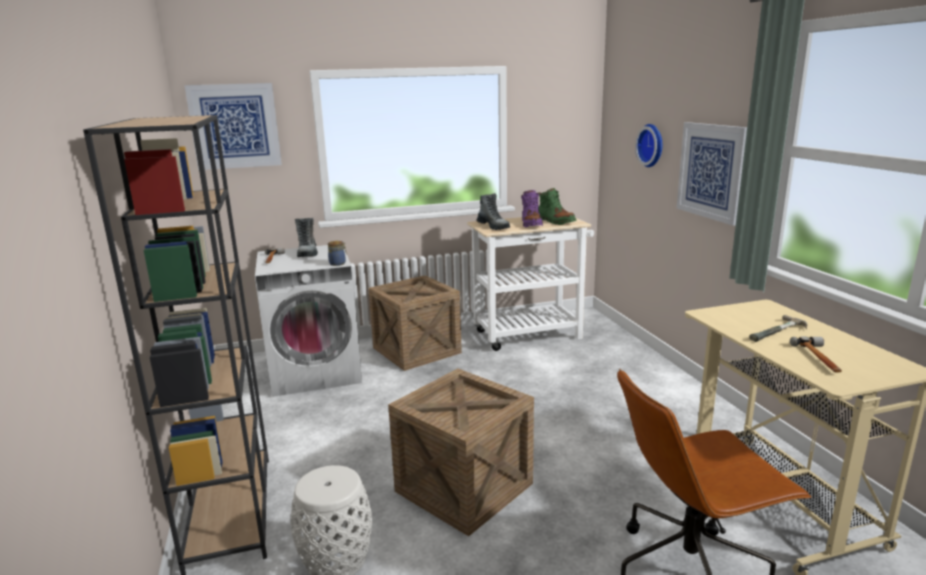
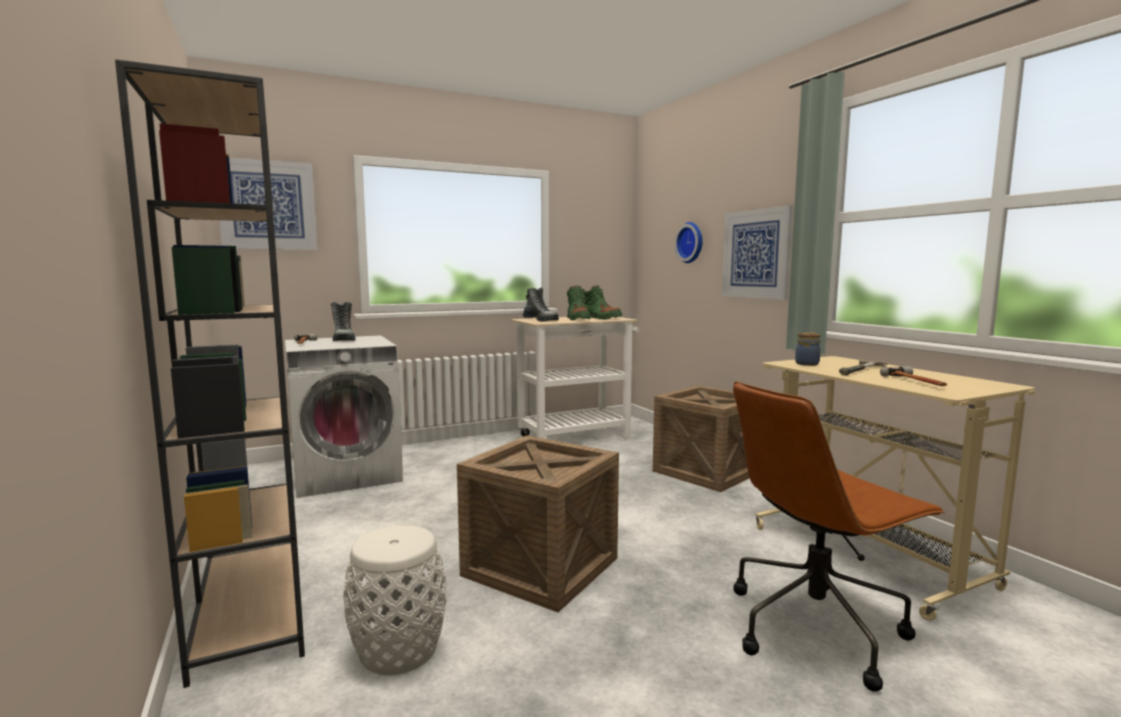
camera: 10 degrees left, 10 degrees down
(338, 263) = (381, 344): jar -> jar (807, 364)
(416, 350) = (459, 453): crate -> crate (707, 471)
(531, 224) = (577, 319): purple boot -> green boot

